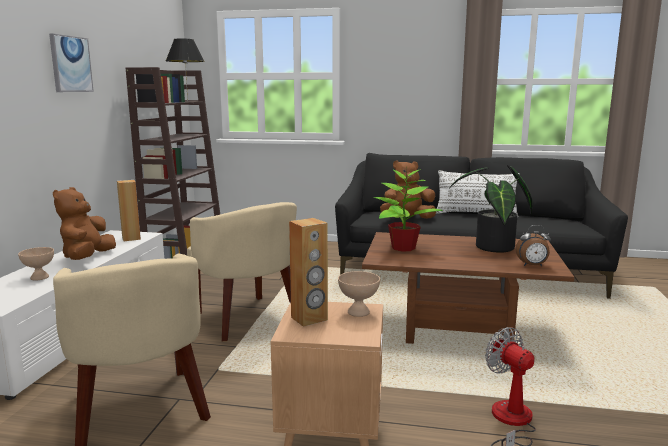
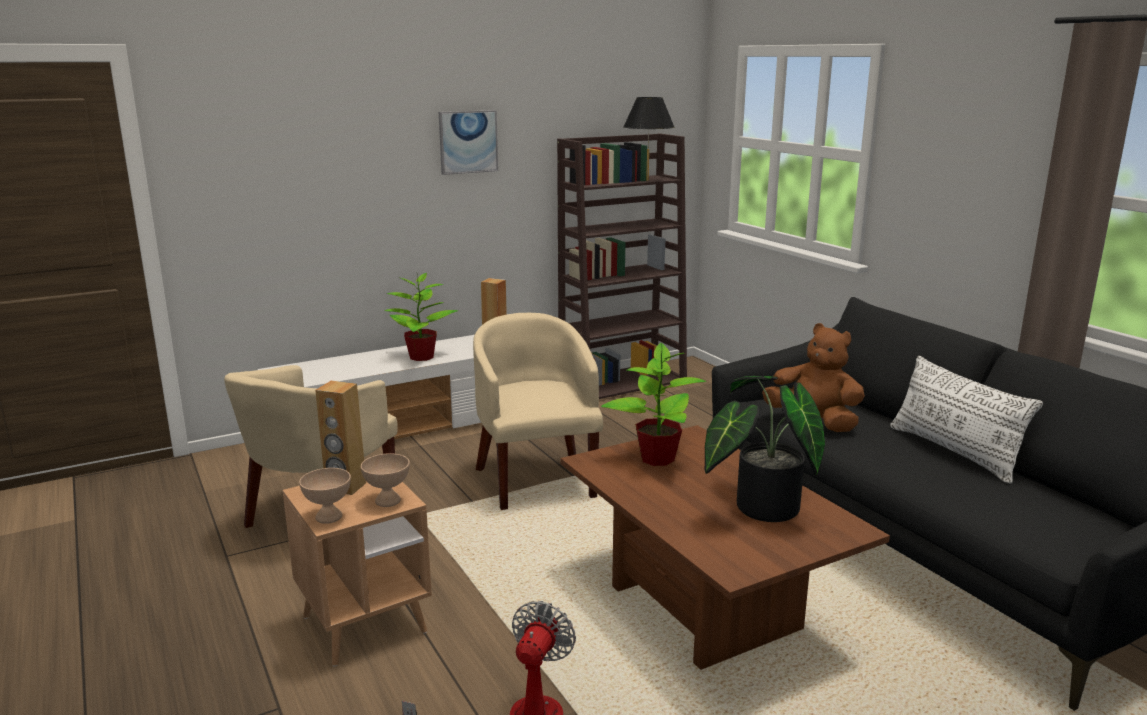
camera: 50 degrees right, 5 degrees up
(40, 277) = (356, 365): beige bowl -> beige bowl (329, 516)
(87, 258) = (421, 357): brown plush toy -> potted plant
(247, 318) = (536, 479): beige armchair -> beige armchair turned 150 degrees clockwise
(532, 265) = (727, 552): alarm clock -> none

